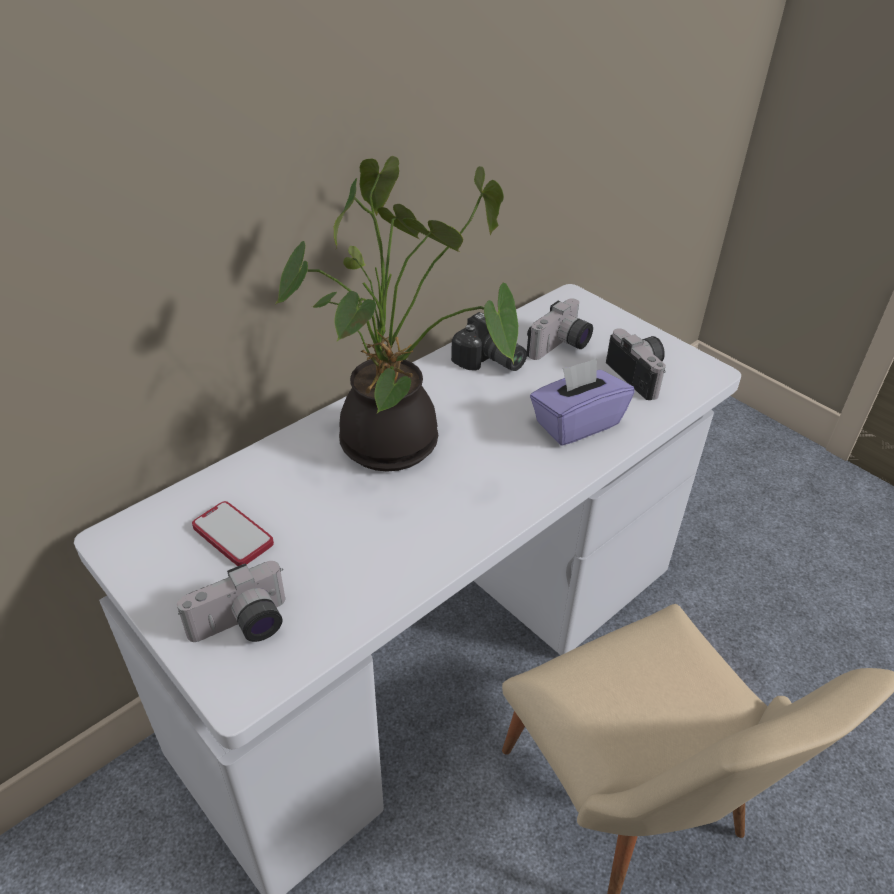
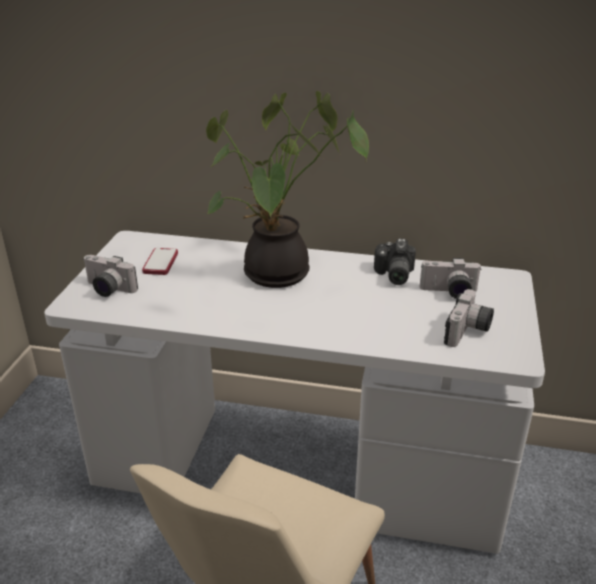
camera: 55 degrees right, 10 degrees down
(576, 423) = (378, 325): purple tissue box -> none

